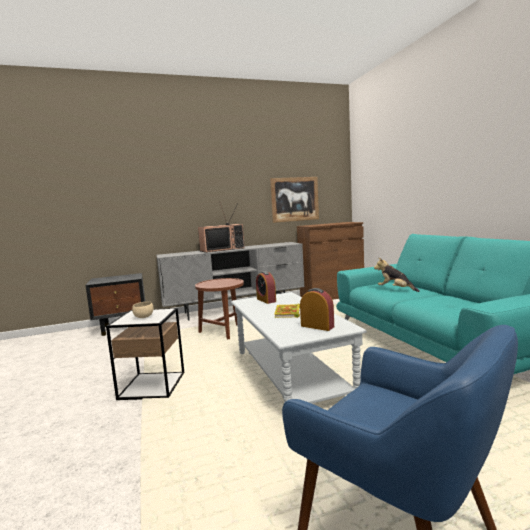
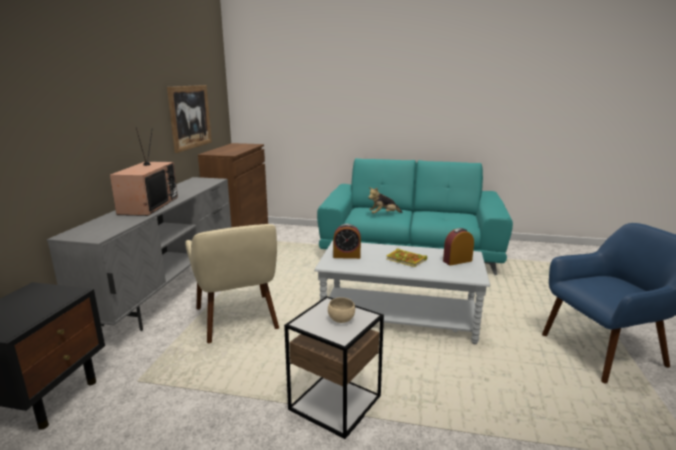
camera: 60 degrees left, 10 degrees up
(223, 331) = (237, 319): brown side table -> beige armchair

